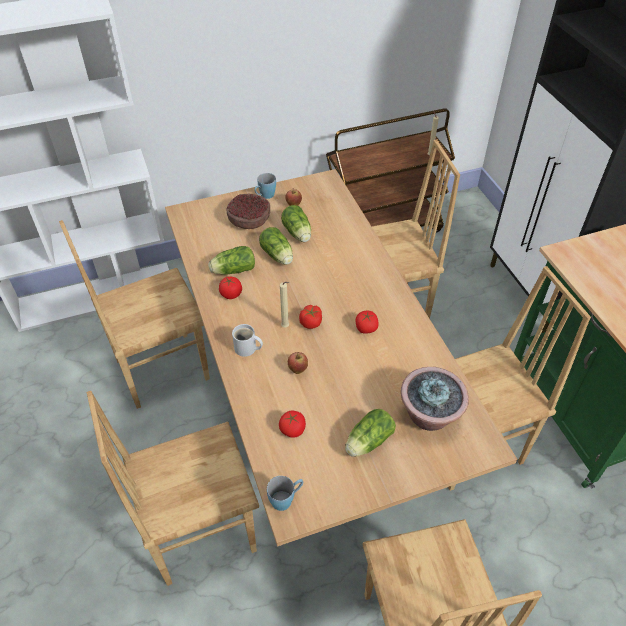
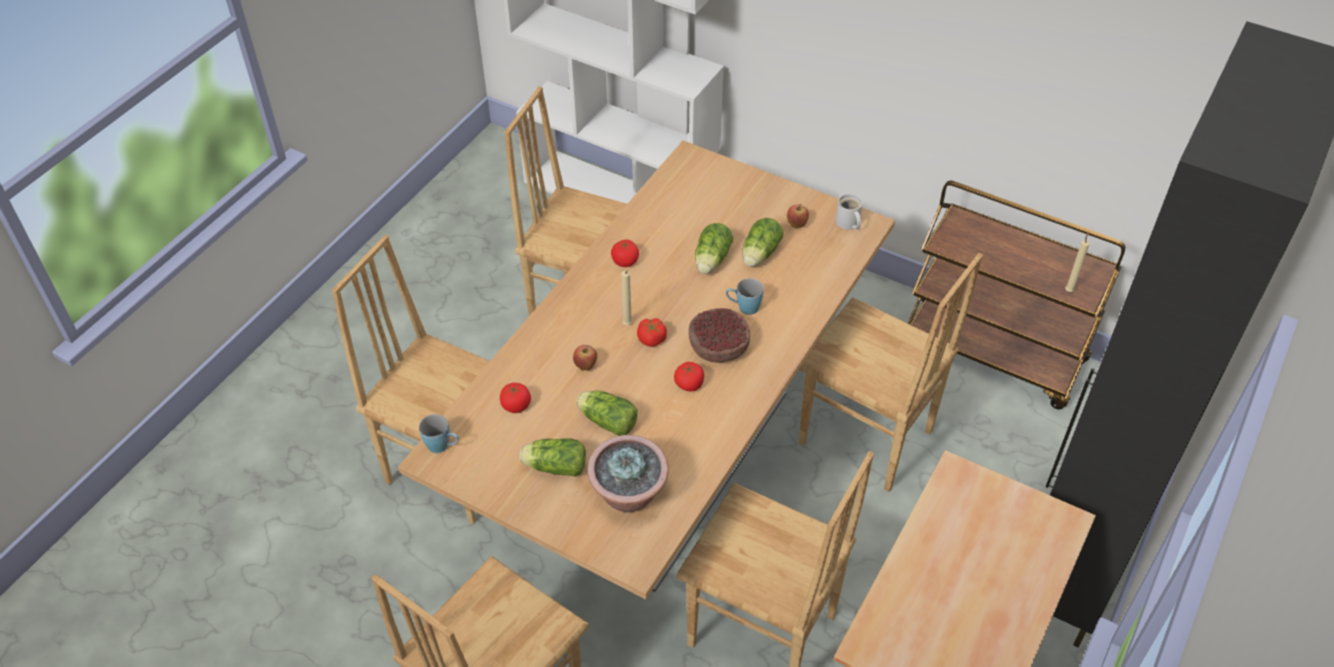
camera: 50 degrees right, 0 degrees up
(232, 270) = (655, 242): lettuce -> lettuce (606, 420)
(247, 349) = (572, 316): white mug -> white mug (848, 223)
(249, 220) = (735, 207): bowl -> bowl (719, 346)
(265, 196) = (783, 196): blue mug -> blue mug (743, 307)

